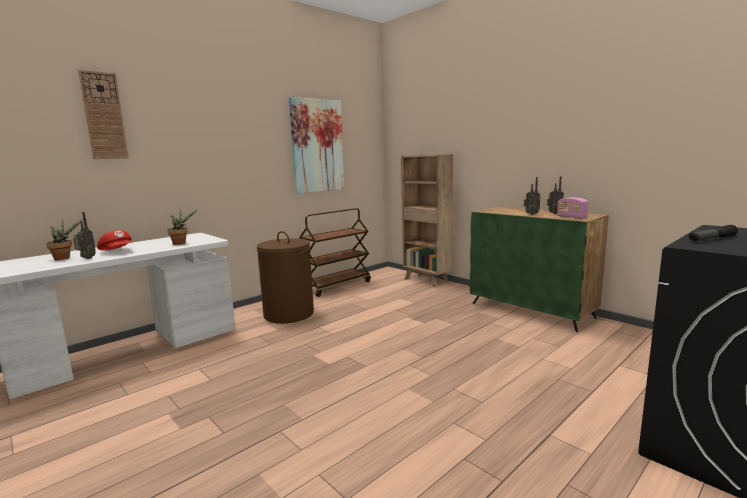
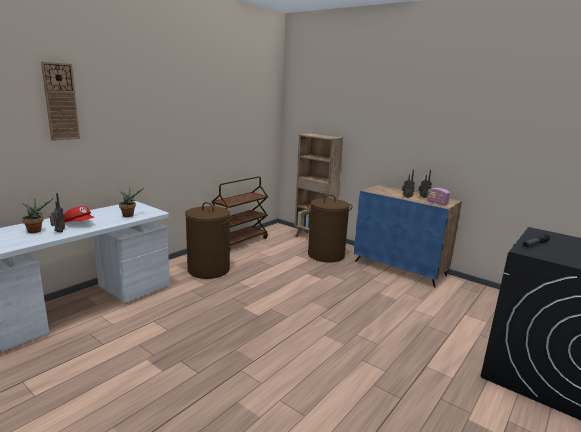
camera: 10 degrees left, 5 degrees up
(317, 146) = (229, 122): picture -> none
(437, 297) = (326, 255): none -> brown laundry basket
(531, 310) = (400, 268): green cabinet -> blue cabinet

